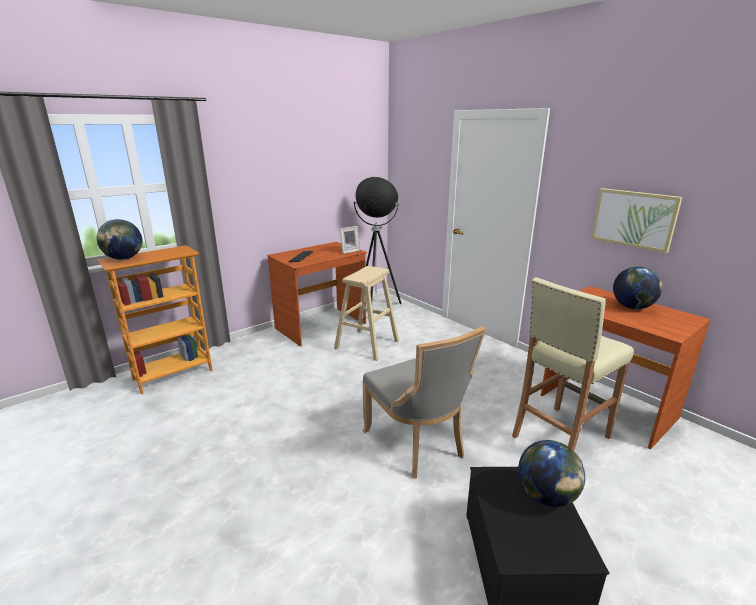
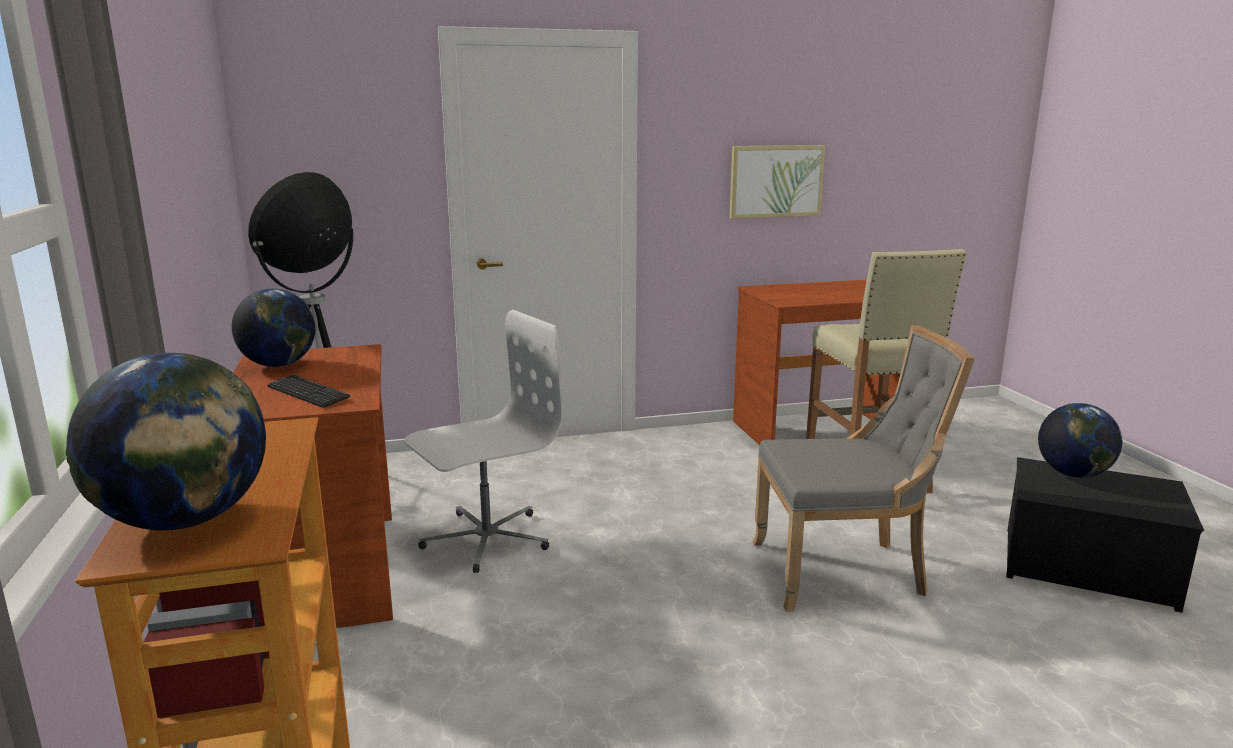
camera: 65 degrees left, 5 degrees down
(349, 251) = (351, 353): picture frame -> none
(367, 345) = (486, 539): beige stool -> white office chair
(632, 307) = (823, 289): globe -> globe (279, 365)

